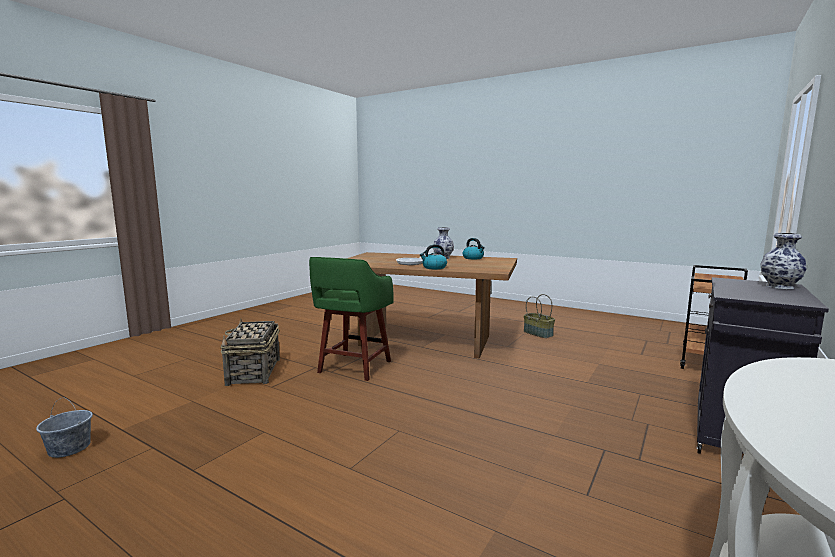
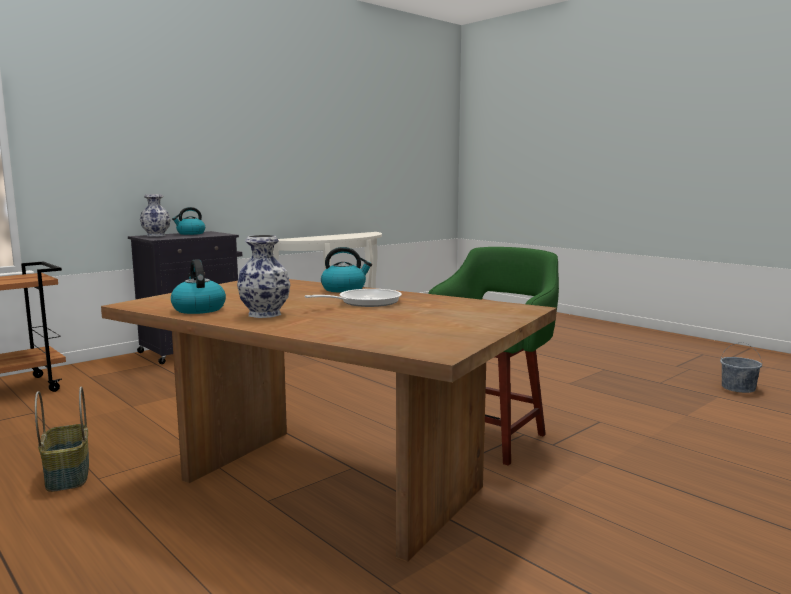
camera: 165 degrees left, 0 degrees up
(253, 372) = (651, 446): basket -> none
(782, 294) = (190, 233): none -> kettle

